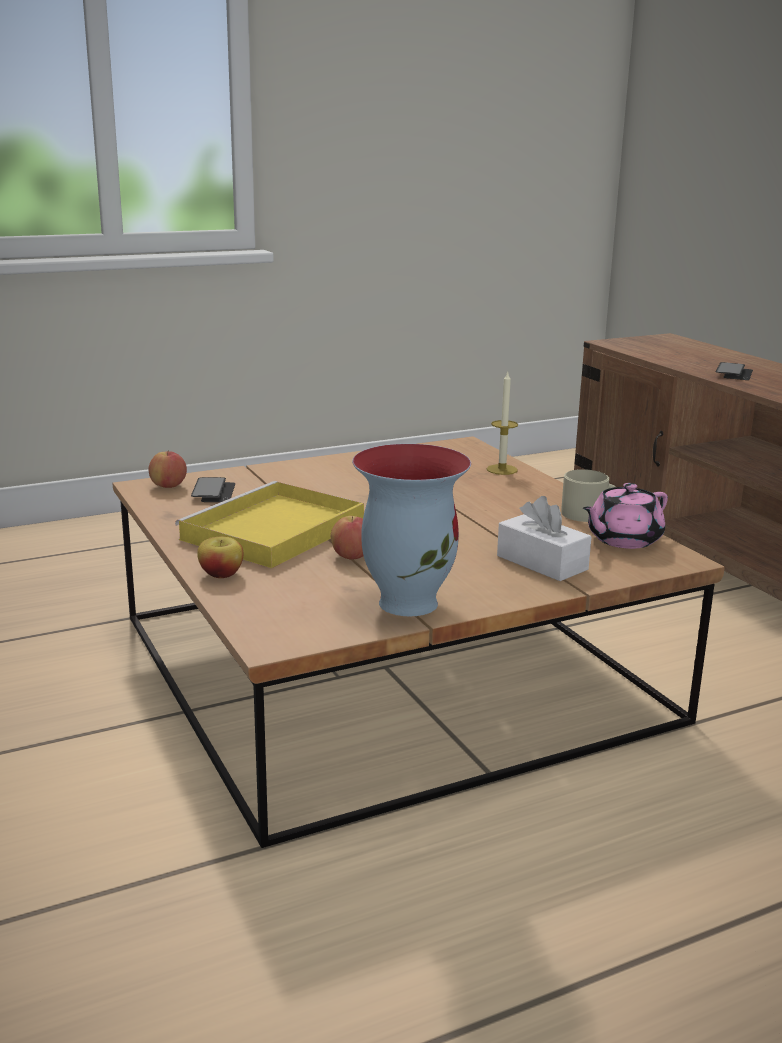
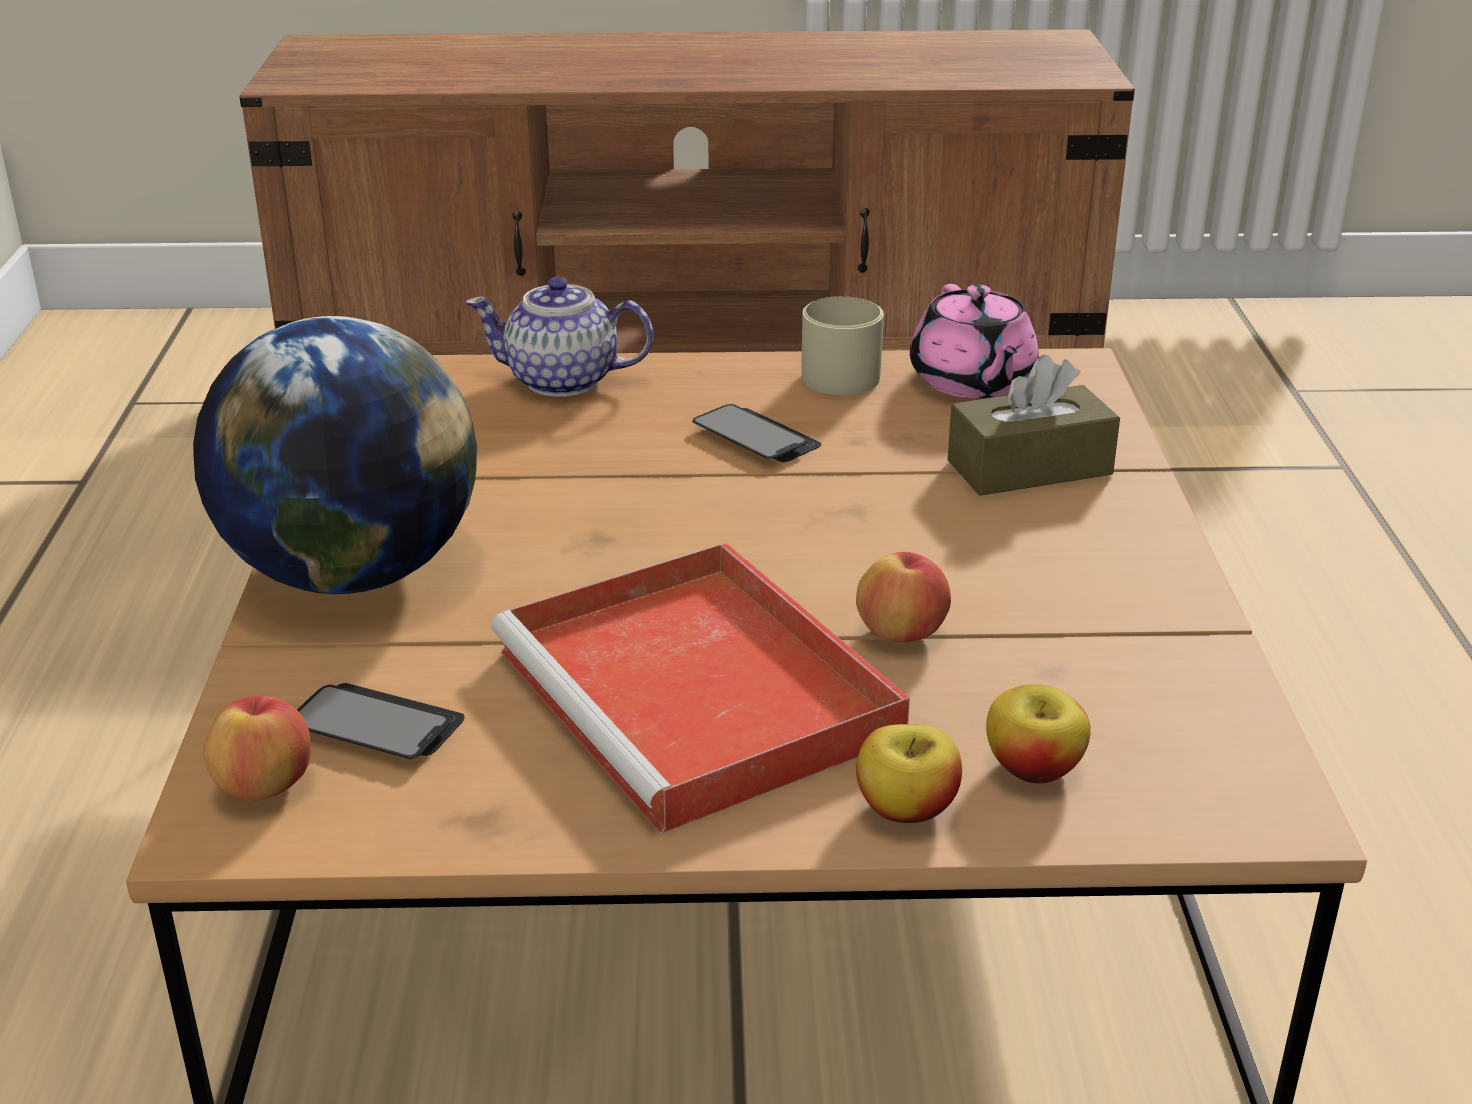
camera: 65 degrees left, 10 degrees up
(267, 593) = (1033, 768): none -> apple
(272, 532) = (703, 696): yellow tray -> red tray
(307, 470) = (352, 573): none -> globe
(408, 602) = (1140, 626): vase -> none
(502, 469) = (563, 381): candle -> teapot
(542, 562) = (1029, 467): white tissue box -> brown tissue box
(734, 373) = (603, 69): phone -> phone (756, 437)

